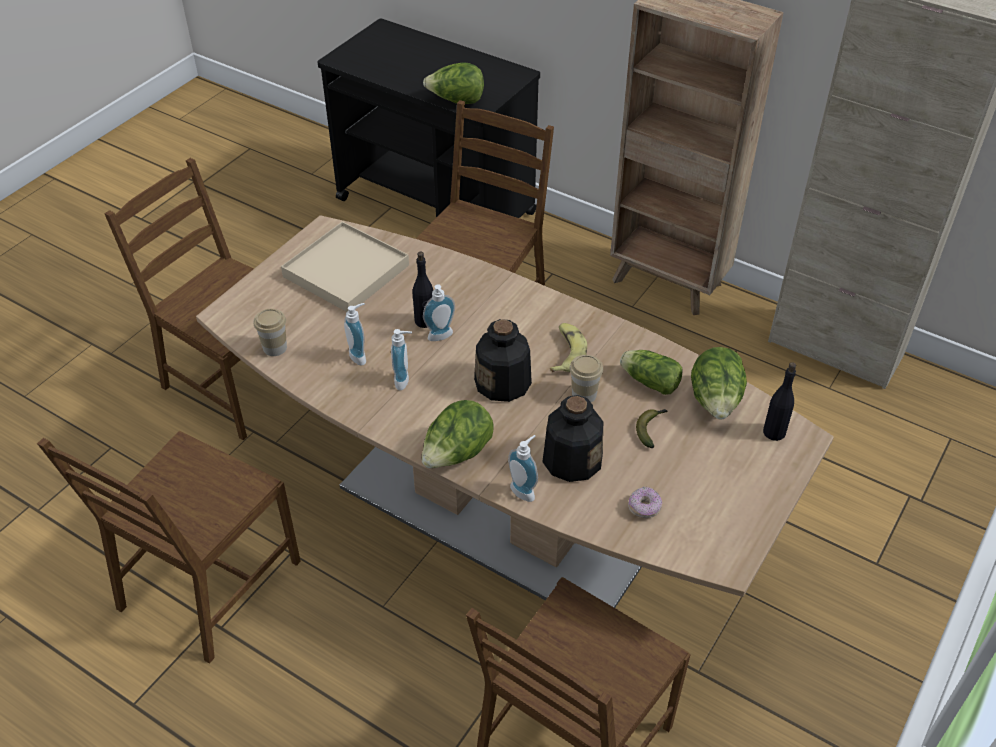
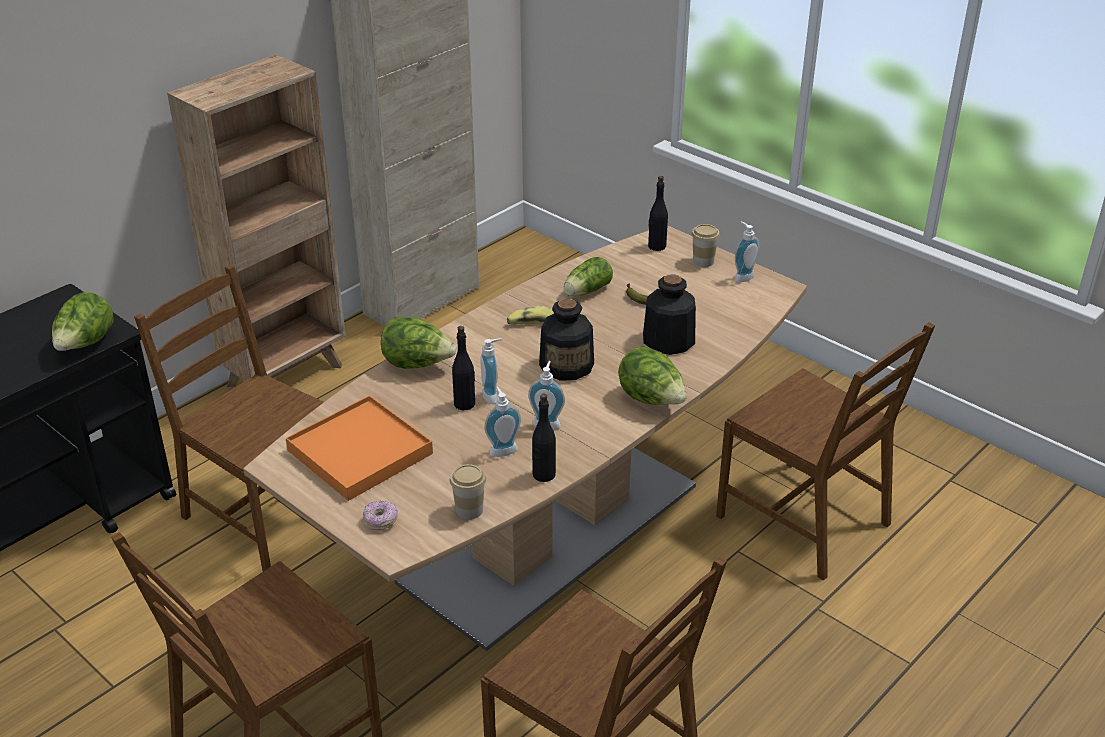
camera: 80 degrees left, 10 degrees down
(326, 388) = (543, 475): none -> black bottle
(346, 271) = (359, 452): beige tray -> orange tray
(525, 490) = (699, 368): soap dispenser -> soap dispenser (742, 277)
(584, 394) = (593, 325): cup -> cup (703, 261)
(644, 508) = (725, 314): donut -> donut (381, 521)
(715, 402) = (618, 265): lettuce -> lettuce (417, 364)

